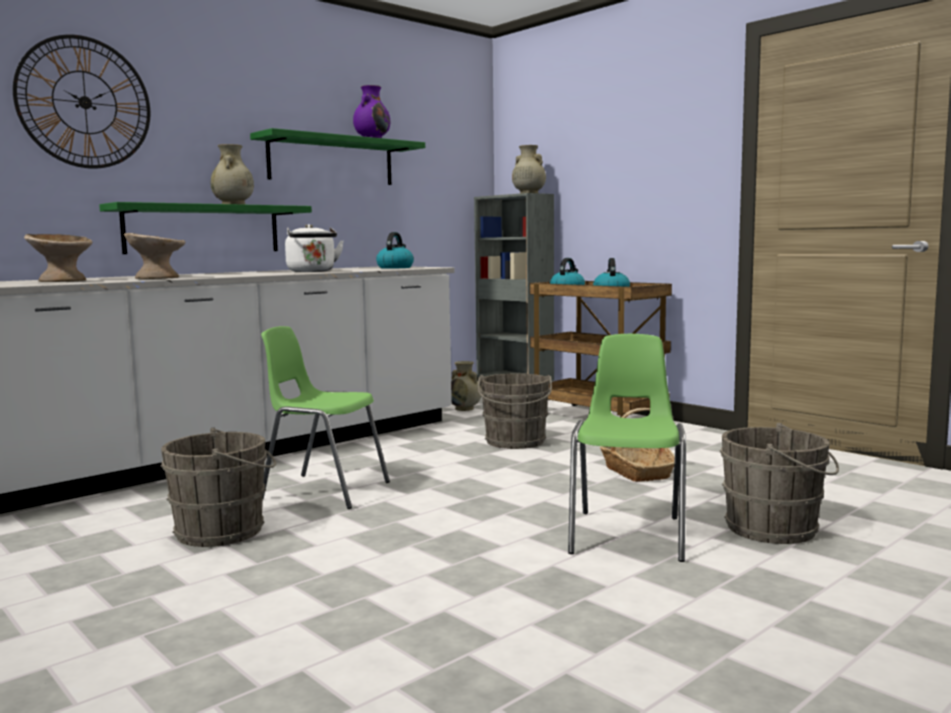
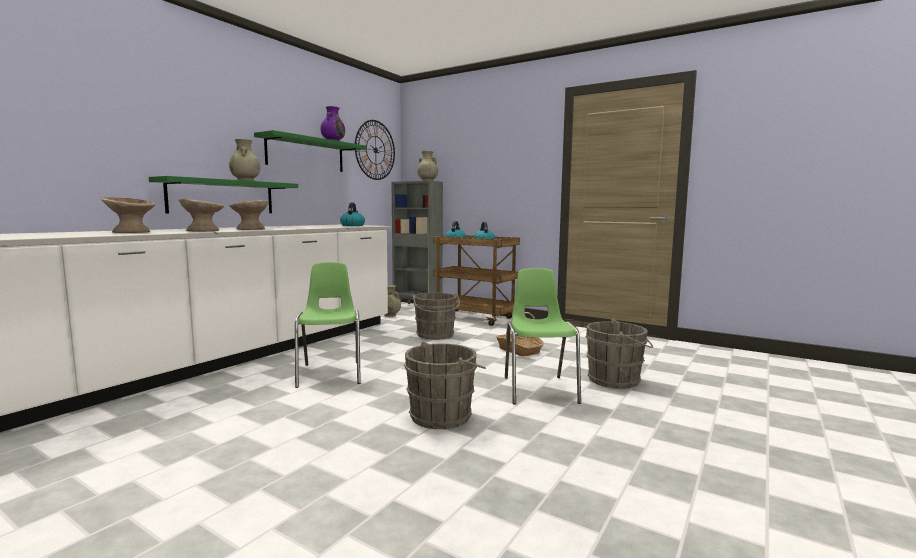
camera: 15 degrees left, 0 degrees up
(85, 102) = (137, 102): wall clock -> wall clock (375, 150)
(226, 531) = (277, 406): grey bucket -> grey bucket (444, 415)
(228, 275) = (251, 229): none -> beige bowl
(312, 271) = (304, 227): white kettle -> none
(324, 490) = (331, 373): green chair -> green chair turned 75 degrees clockwise

